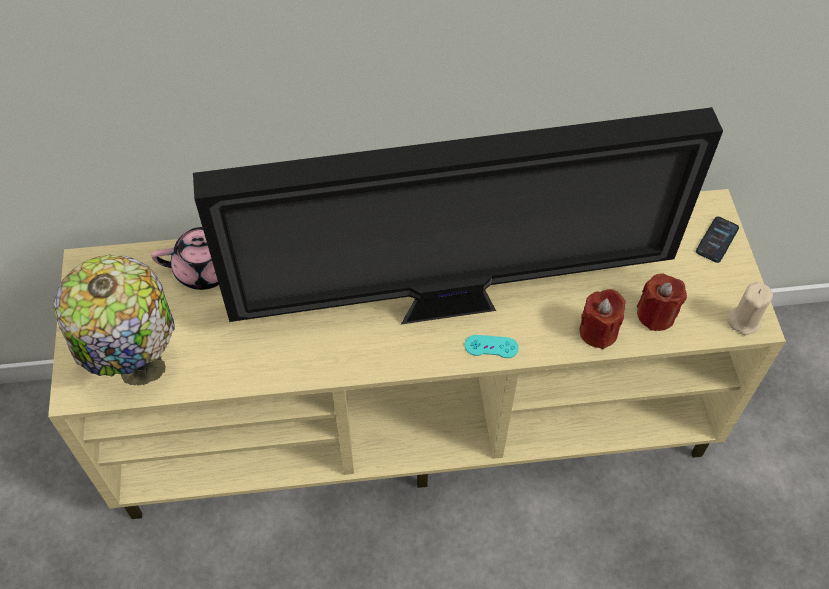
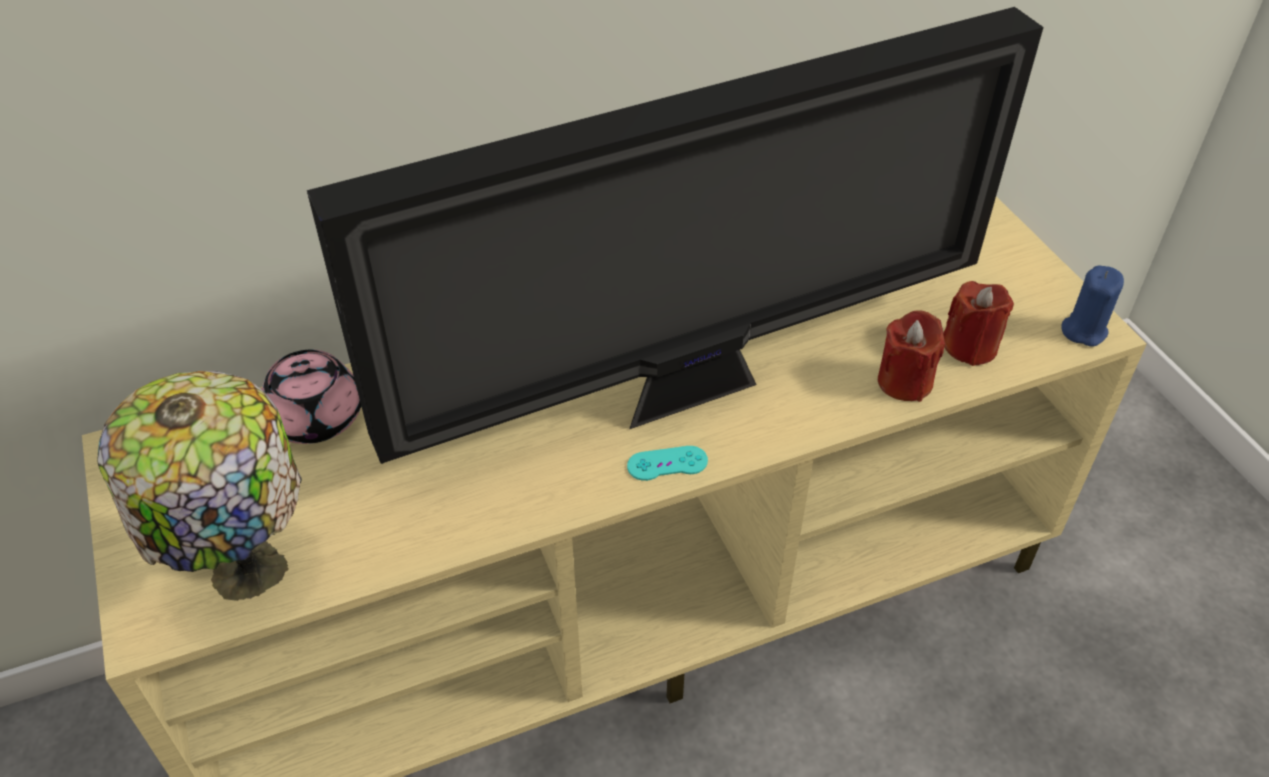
camera: 15 degrees left, 10 degrees down
(491, 346) = (768, 430): turquoise game controller -> turquoise game controller (667, 463)
(717, 240) = (1005, 247): phone -> none
(743, 320) = (1083, 330): beige candle -> blue candle

